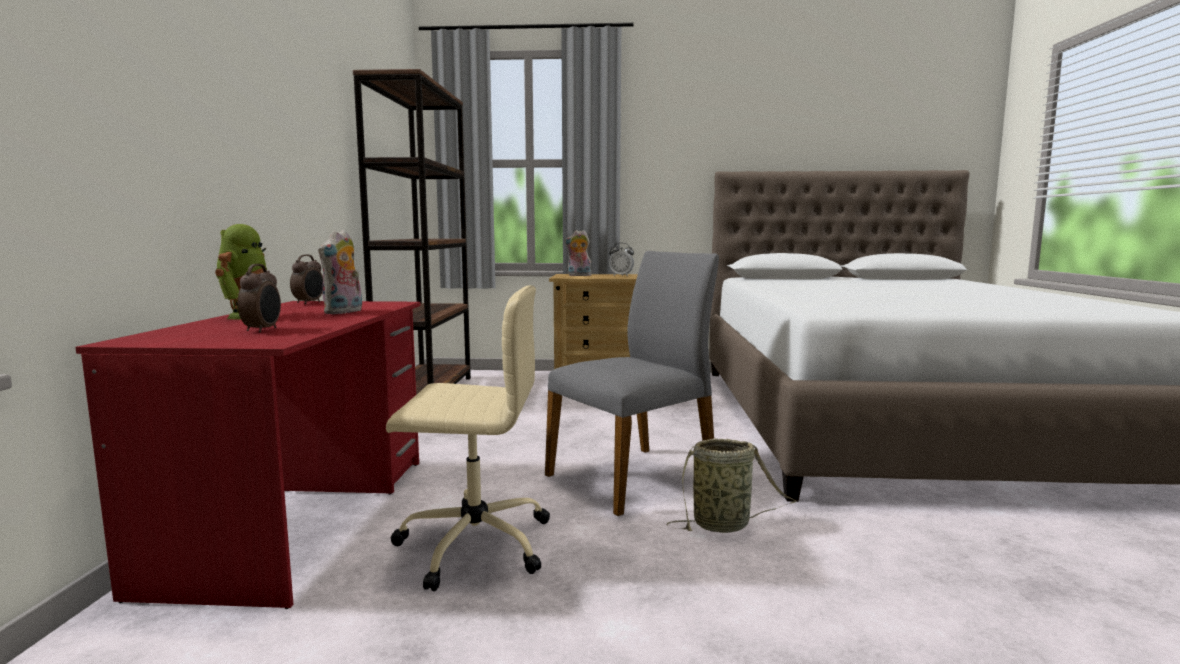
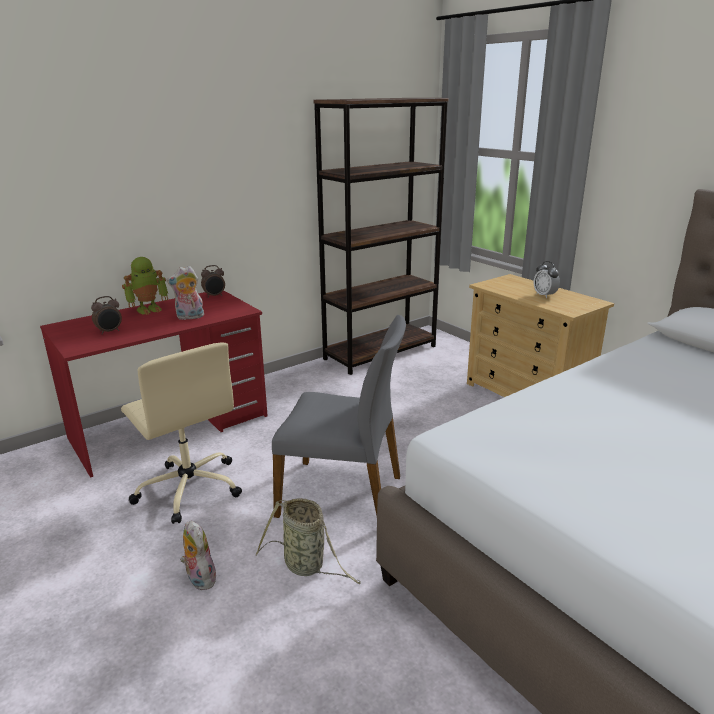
camera: 50 degrees right, 15 degrees up
(578, 275) = (510, 284): plush toy -> plush toy (199, 578)

